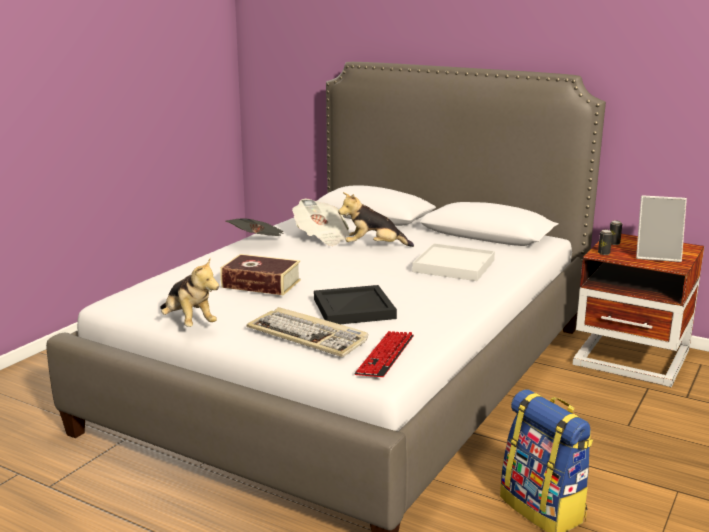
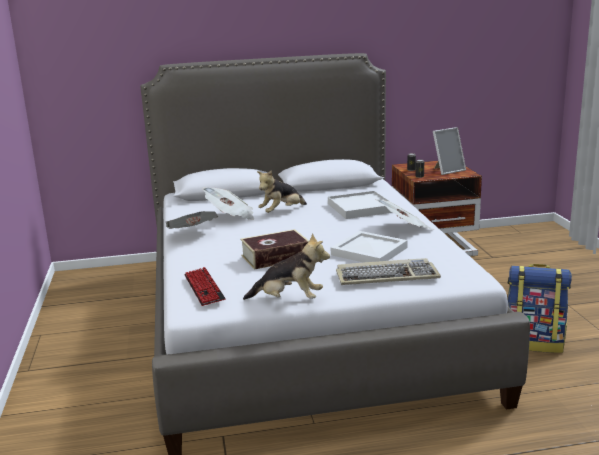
camera: 40 degrees left, 0 degrees up
(355, 309) = (370, 251): black tray -> white tray
(385, 356) = (454, 269): keyboard -> keyboard (204, 288)
(443, 300) = (404, 229): none -> newspaper

